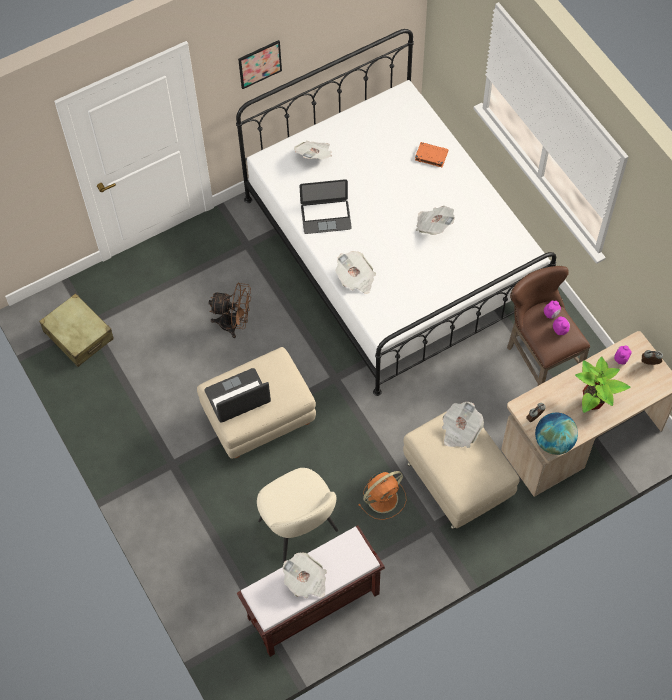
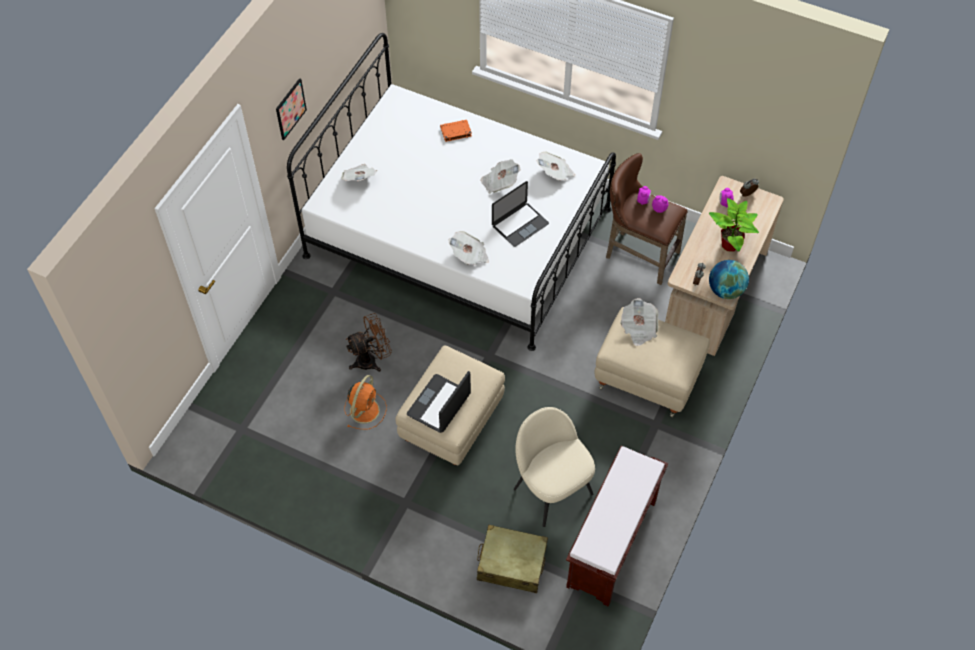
camera: 35 degrees left, 5 degrees down
(78, 335) = (239, 445): beige suitcase -> beige suitcase (511, 563)
(299, 527) = (552, 489): beige chair -> beige chair turned 150 degrees counterclockwise
(306, 581) = (618, 512): newspaper -> newspaper (555, 173)
(326, 216) = (406, 221): laptop -> laptop (520, 224)
(384, 497) = (601, 425): orange fan -> orange fan (365, 409)

